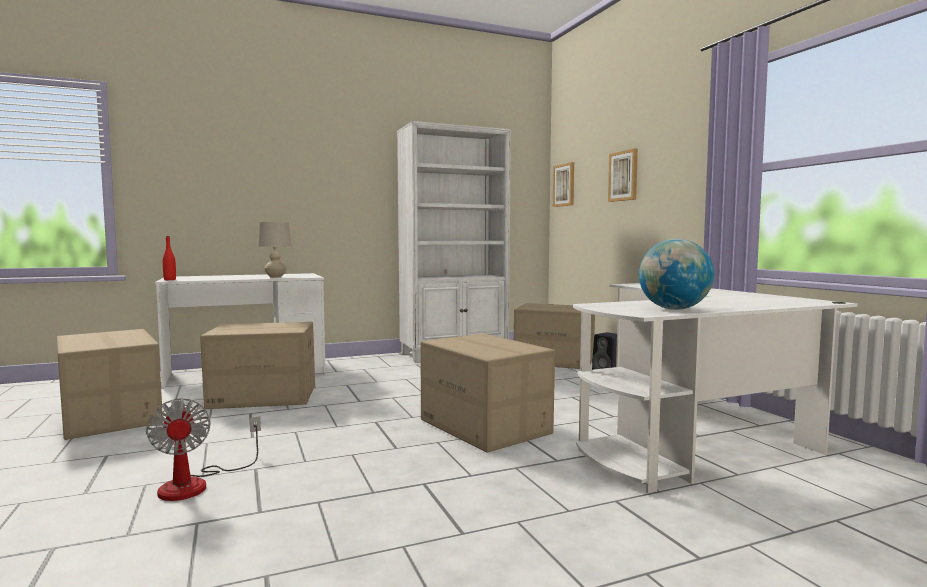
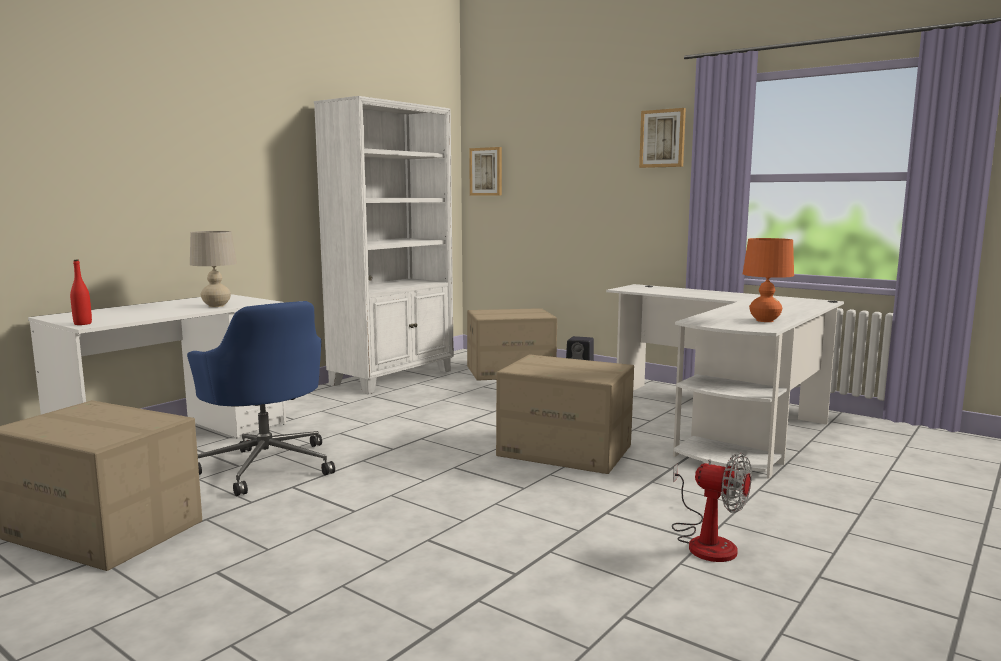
camera: 30 degrees left, 5 degrees up
(197, 483) = (398, 569): fan -> fan (706, 541)
(263, 397) = (267, 466): cardboard box -> blue office chair
(623, 176) = (576, 170): picture -> picture (662, 138)
(674, 309) = (764, 320): globe -> orange table lamp

